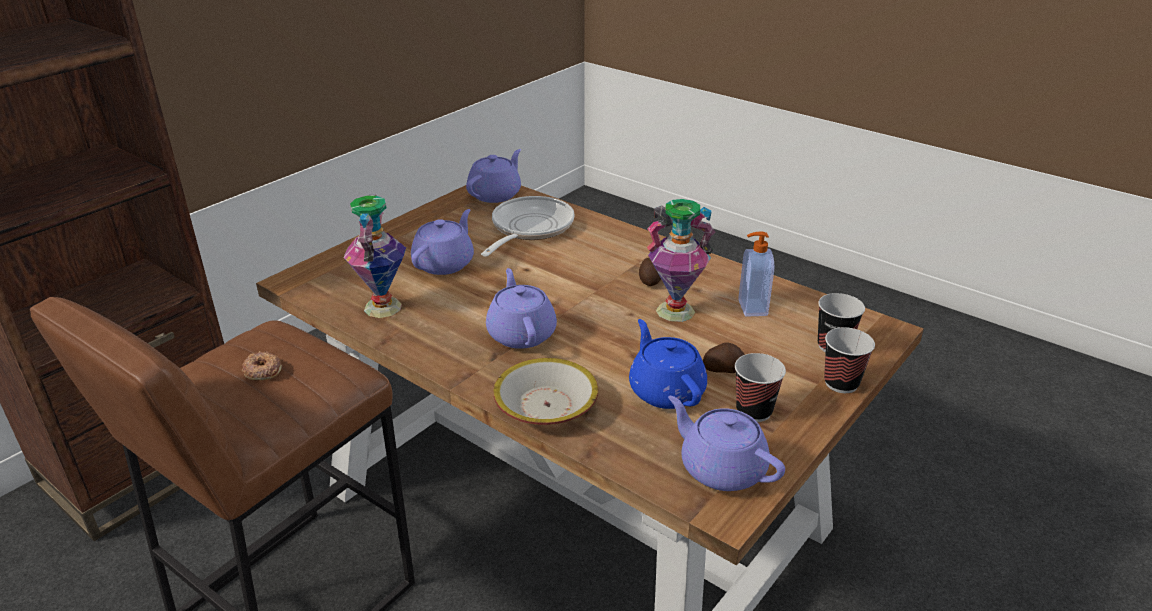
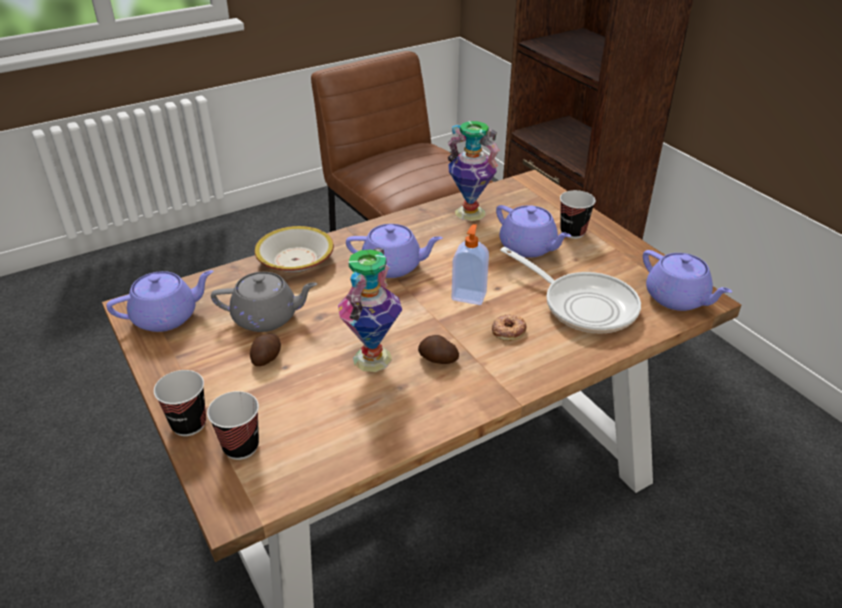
camera: 110 degrees right, 5 degrees up
(262, 370) = (409, 164): donut -> donut (508, 330)
(665, 390) = (267, 317): blue teapot -> grey teapot
(751, 308) = (345, 414): soap dispenser -> soap dispenser (469, 296)
(754, 411) = (204, 355): cup -> cup (572, 232)

